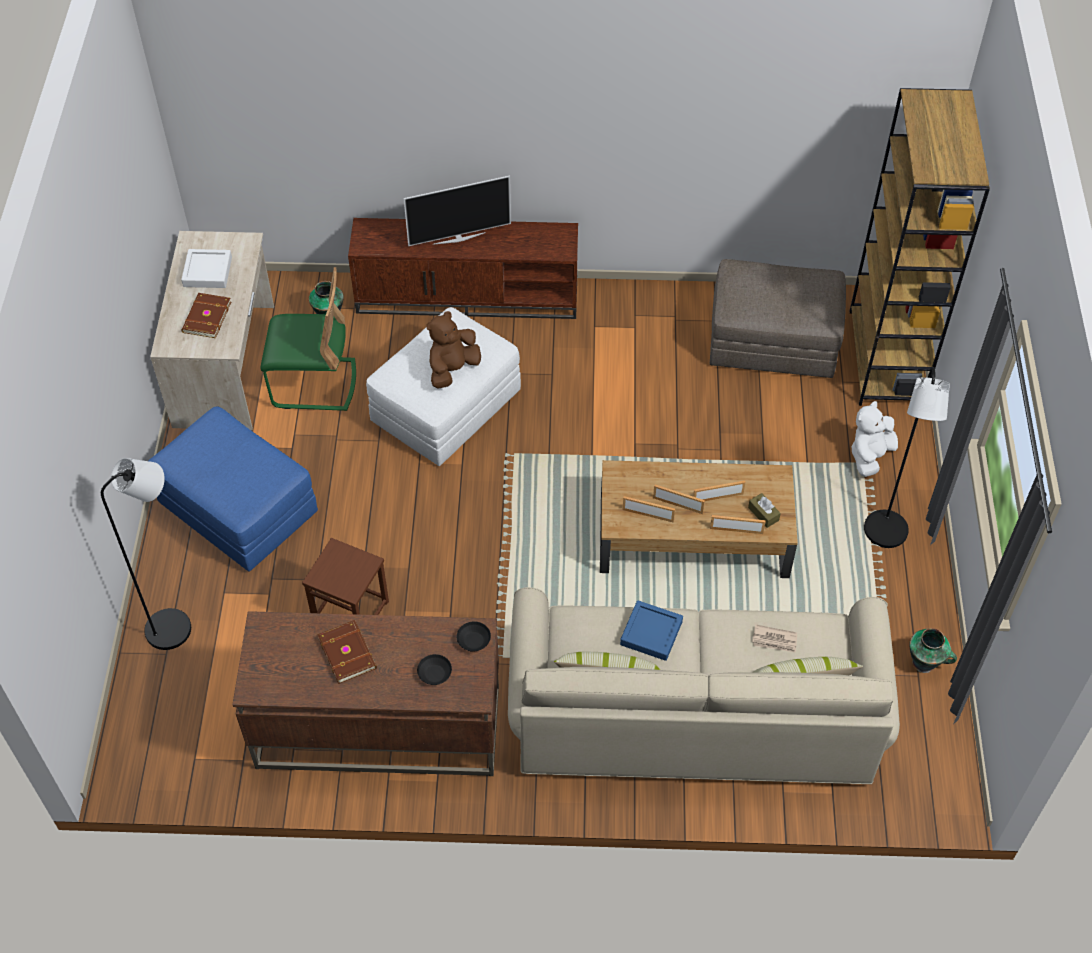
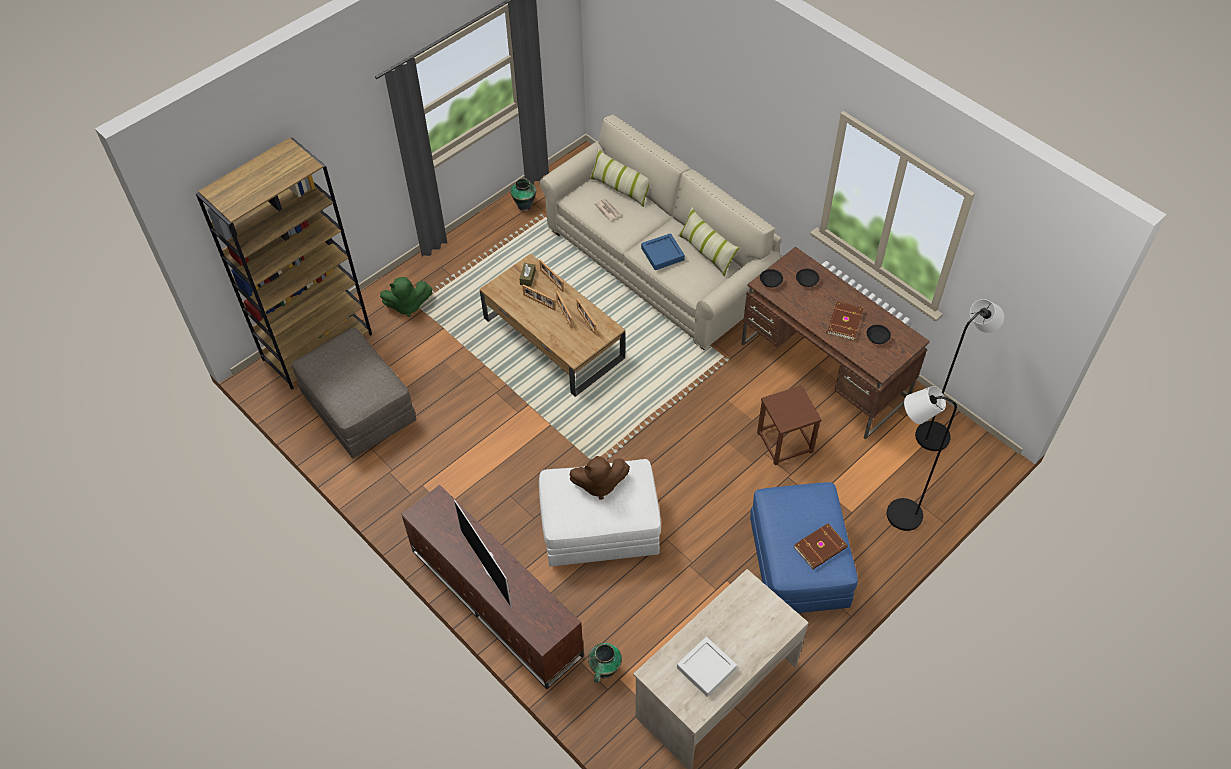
camera: 135 degrees left, 0 degrees up
(206, 317) = (741, 624): brown book -> brown book (821, 548)
(295, 662) = (877, 337): none -> black bowl
(314, 384) = (668, 619): green chair -> none
(459, 238) = (490, 570): television -> television turned 150 degrees counterclockwise
(870, 456) = (407, 305): white plush toy -> green plush toy
(885, 537) = (460, 265): black floor lamp -> black floor lamp (937, 433)

